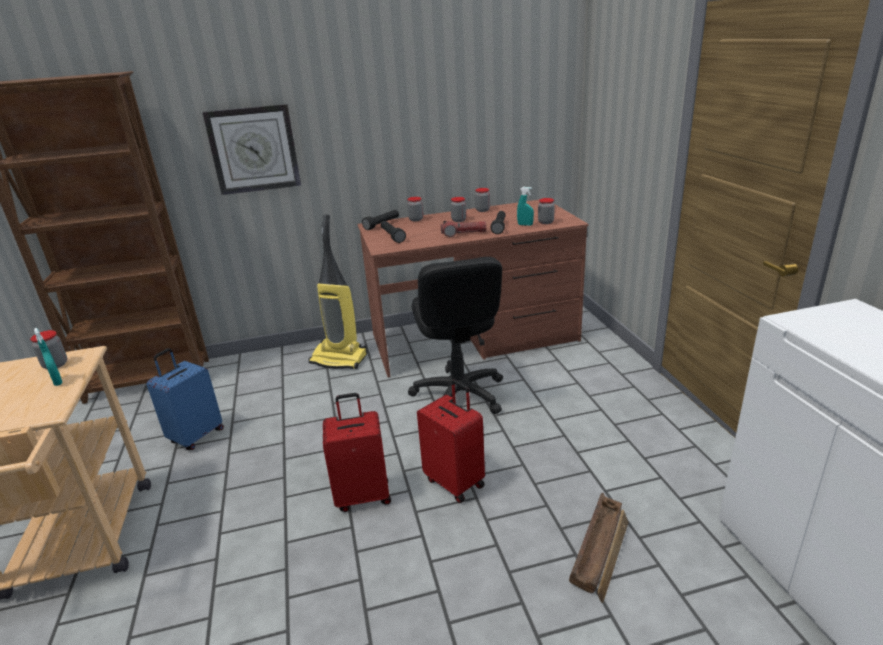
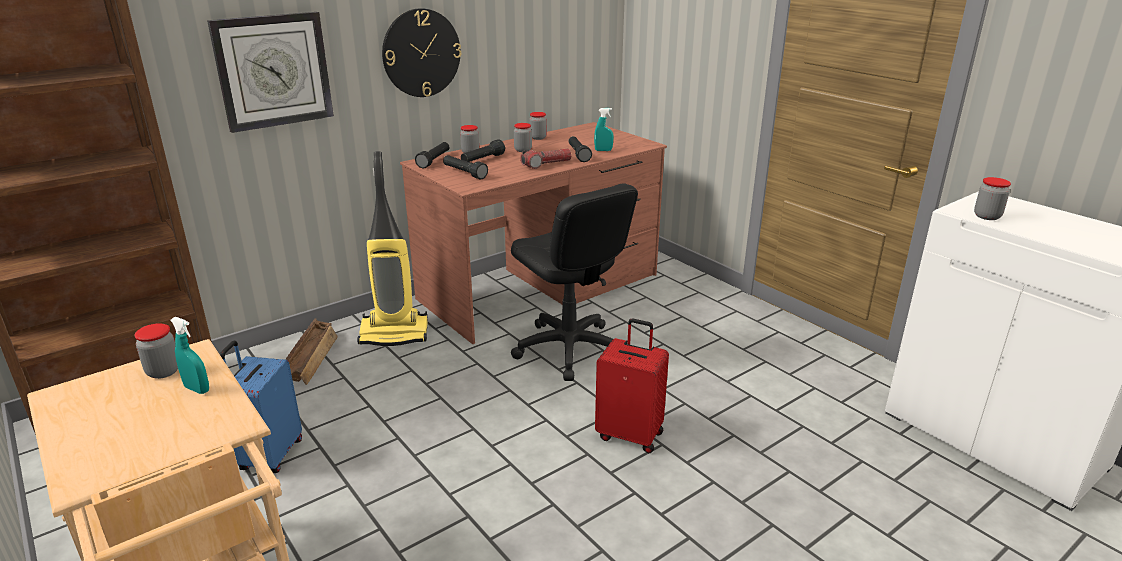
camera: 25 degrees left, 0 degrees up
(363, 495) = (541, 471): red suitcase -> none
(377, 136) = (421, 53): none -> wall clock
(418, 226) = (482, 160): none -> black flashlight
(546, 222) = (622, 146): jar -> jar (987, 216)
(600, 550) = (808, 462): crate -> crate (311, 357)

